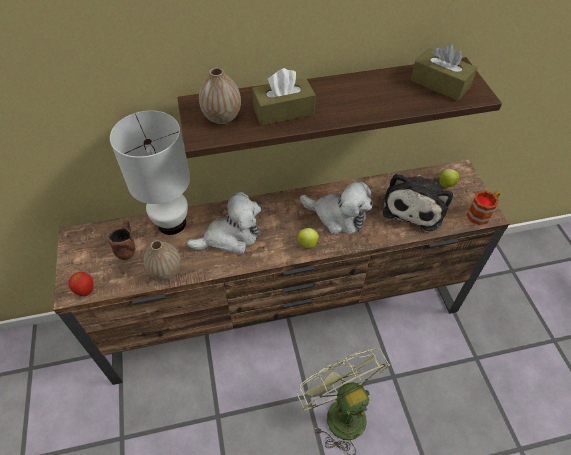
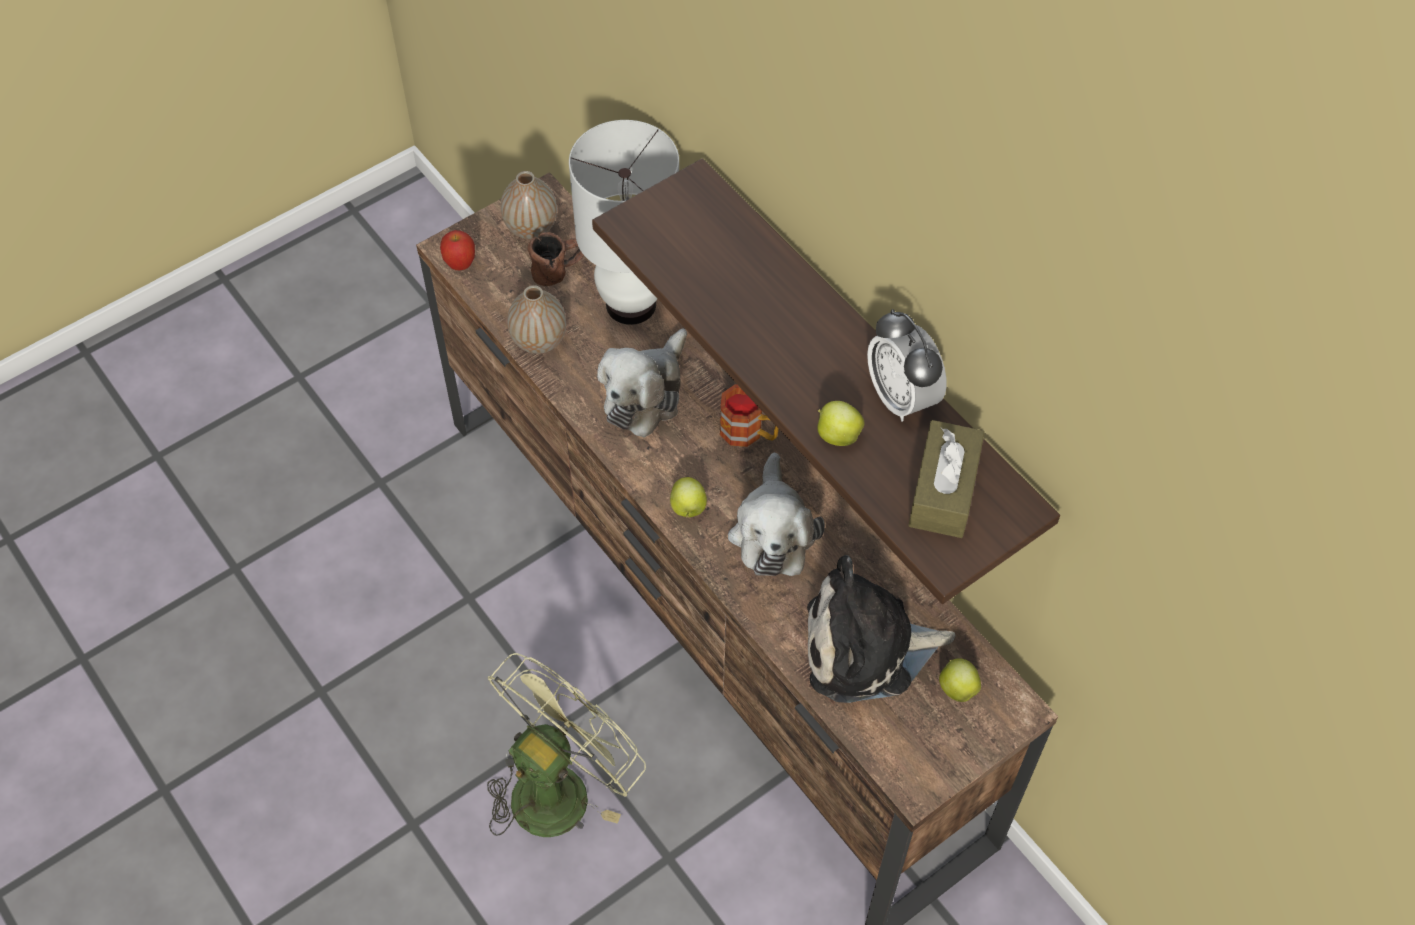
camera: 65 degrees right, 5 degrees up
(222, 117) = (684, 229): vase -> vase (531, 227)
(230, 237) = (645, 393): plush toy -> plush toy turned 75 degrees clockwise
(283, 111) = (741, 297): brown tissue box -> none
(378, 79) = (901, 397): none -> alarm clock
(391, 106) = (837, 435): none -> apple
(481, 213) = (912, 769): mug -> mug (749, 433)

